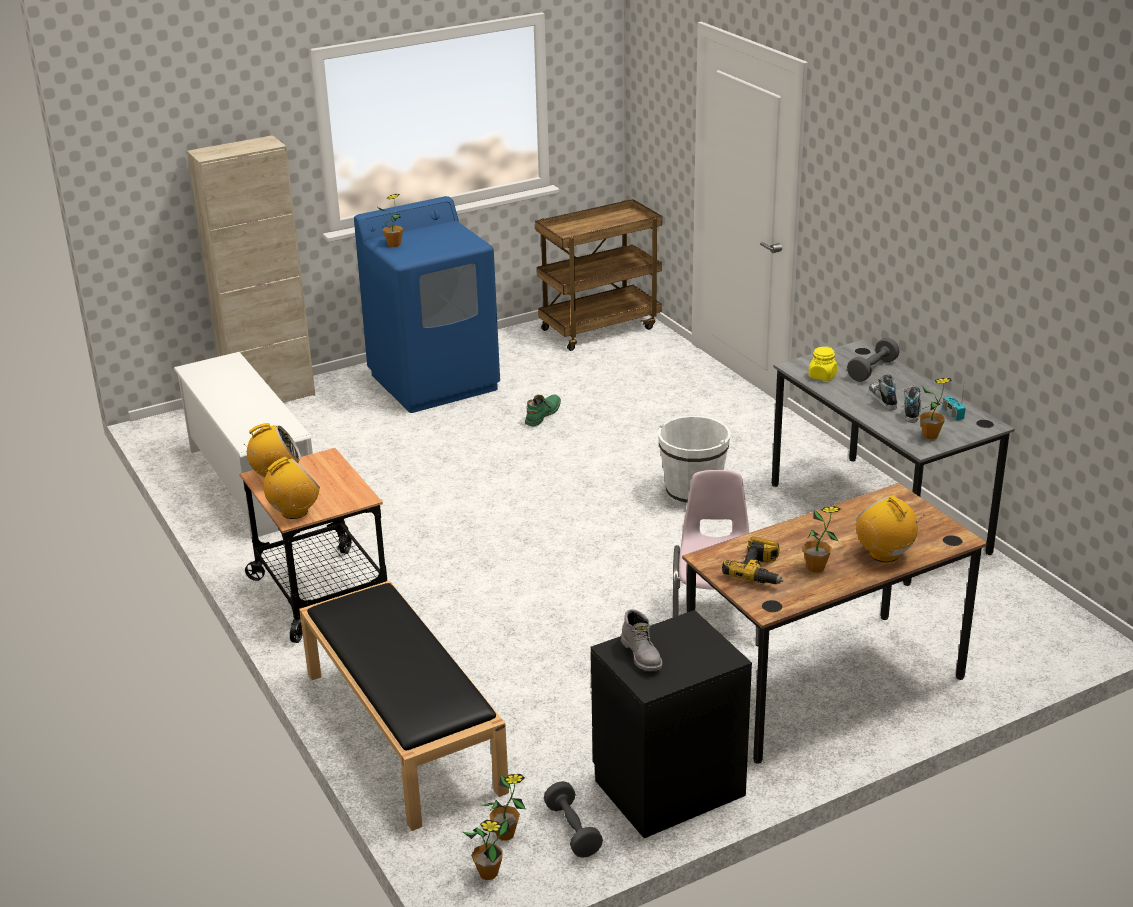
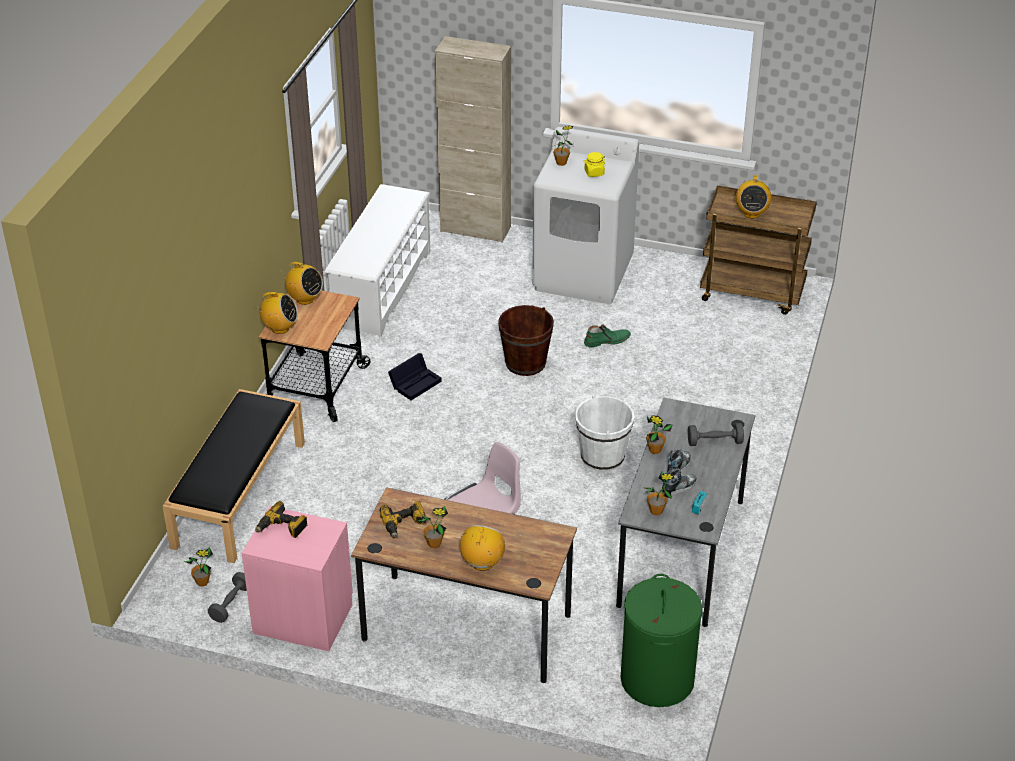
camera: 45 degrees right, 10 degrees up
(422, 534) = (416, 382): none -> black storage box
(435, 381) = (583, 274): blue washing machine -> white washing machine
(488, 873) = (168, 595): potted plant -> potted plant (655, 450)
(500, 466) = (525, 363): none -> brown bucket
(592, 229) = (751, 213): none -> radio
(642, 655) = (282, 528): grey boot -> power drill
(668, 786) = (303, 617): black nightstand -> pink nightstand
(822, 376) = (675, 425): yellow jar -> yellow jar (594, 173)
(1032, 613) = (656, 679): none -> green laundry basket

